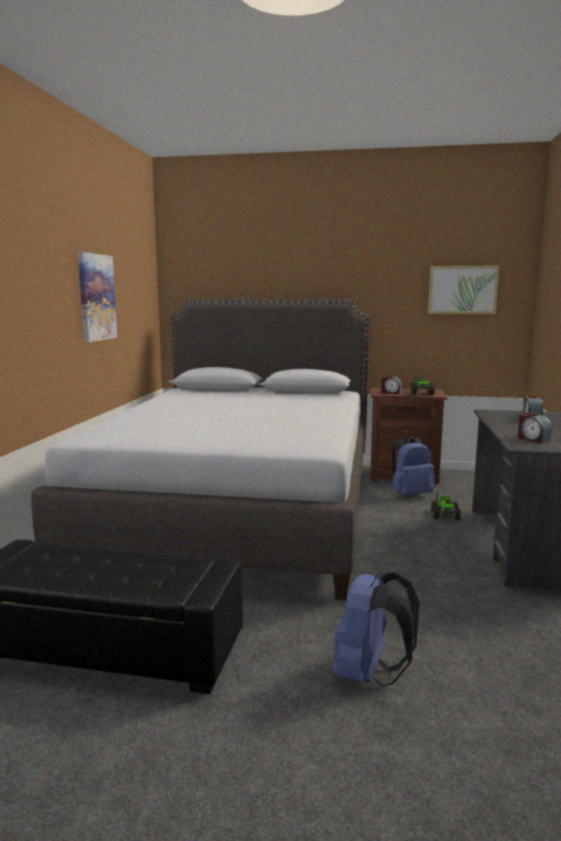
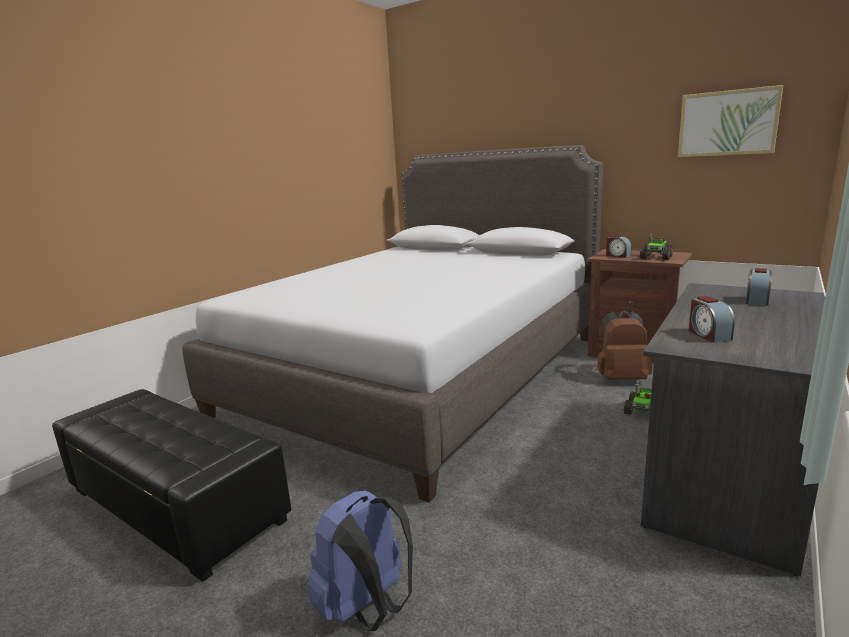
camera: 25 degrees right, 5 degrees up
(96, 297) = (296, 159): picture -> none
(410, 494) = (621, 378): blue backpack -> brown backpack

